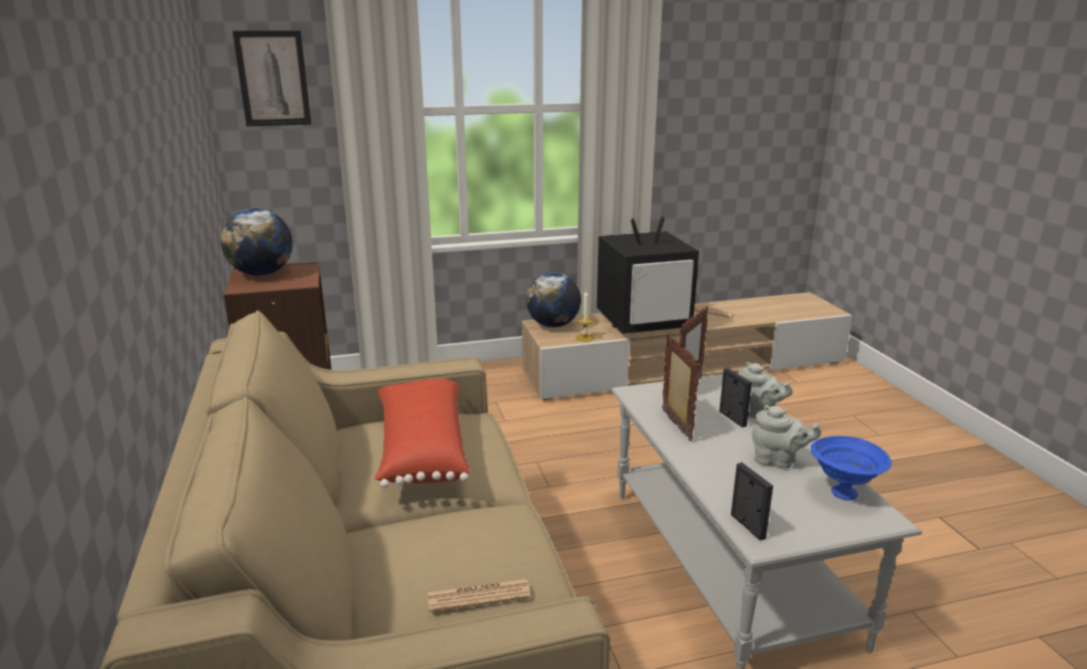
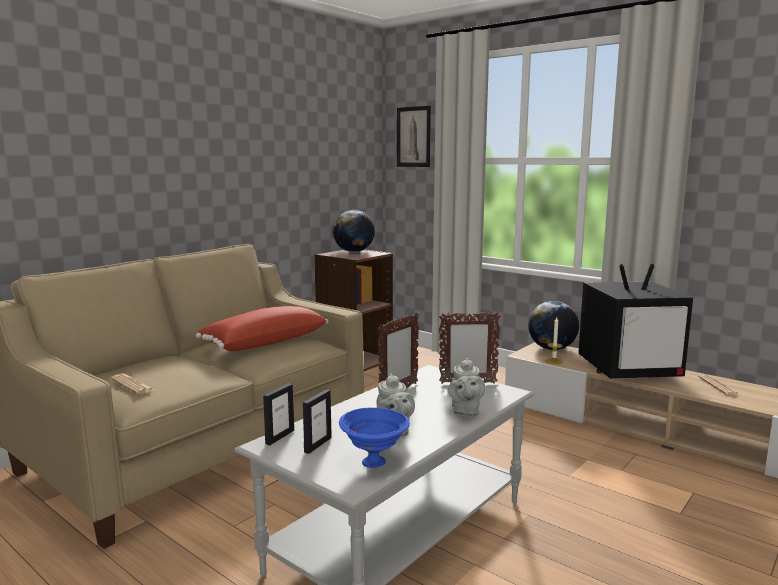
camera: 55 degrees right, 10 degrees down
(644, 322) = (629, 370): television -> television turned 45 degrees counterclockwise
(732, 419) = (441, 405): picture frame -> picture frame (317, 445)

